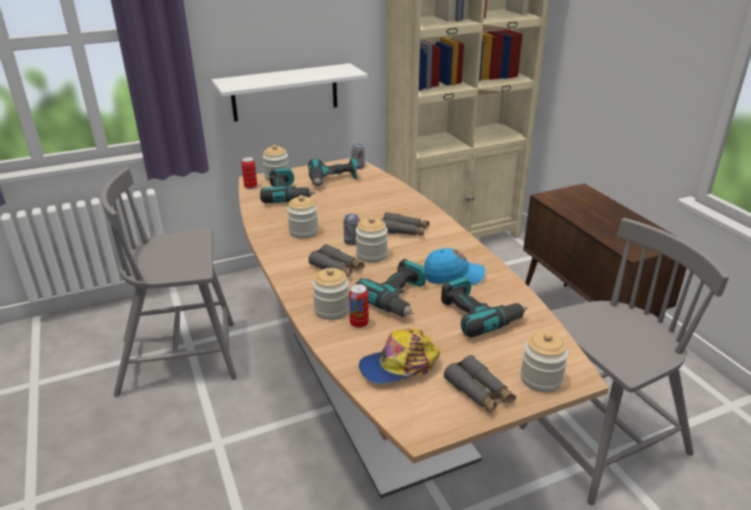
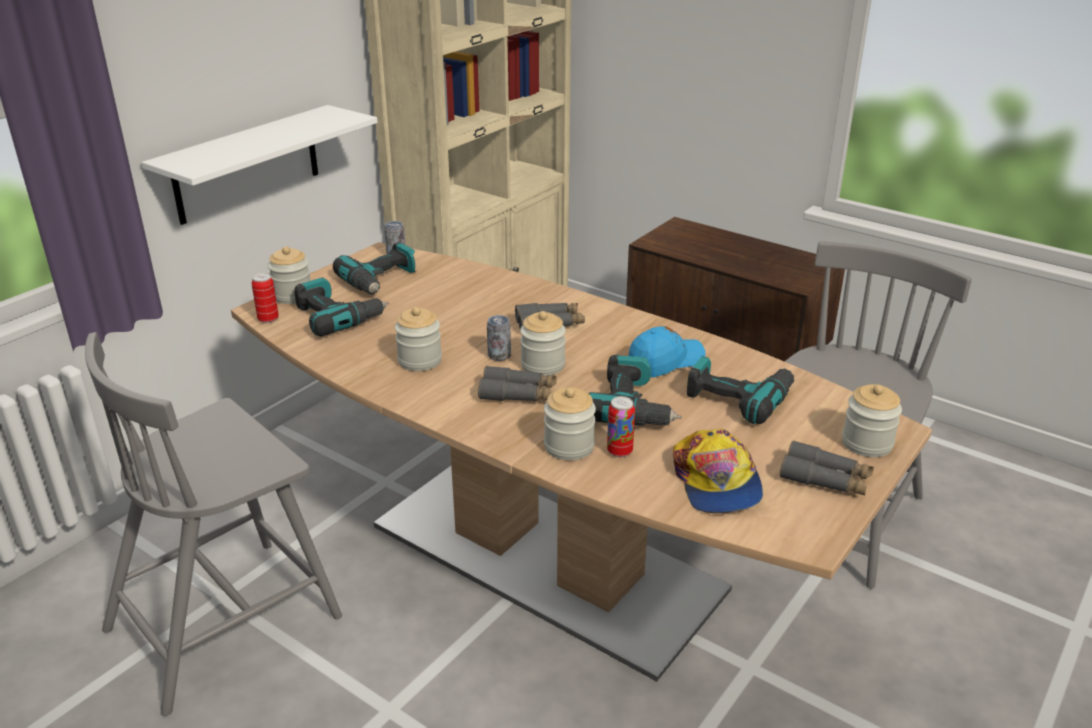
camera: 30 degrees left, 0 degrees up
(399, 365) = (716, 482): cap -> cap turned 45 degrees counterclockwise

